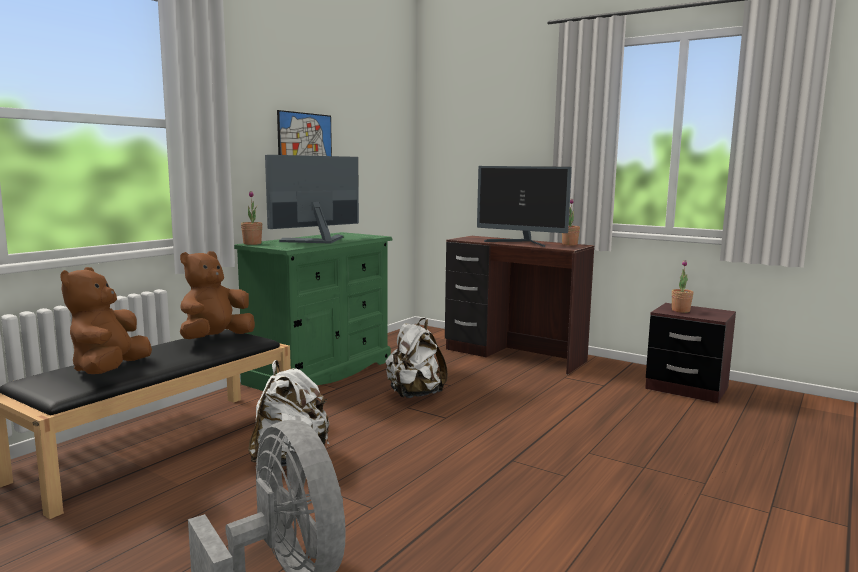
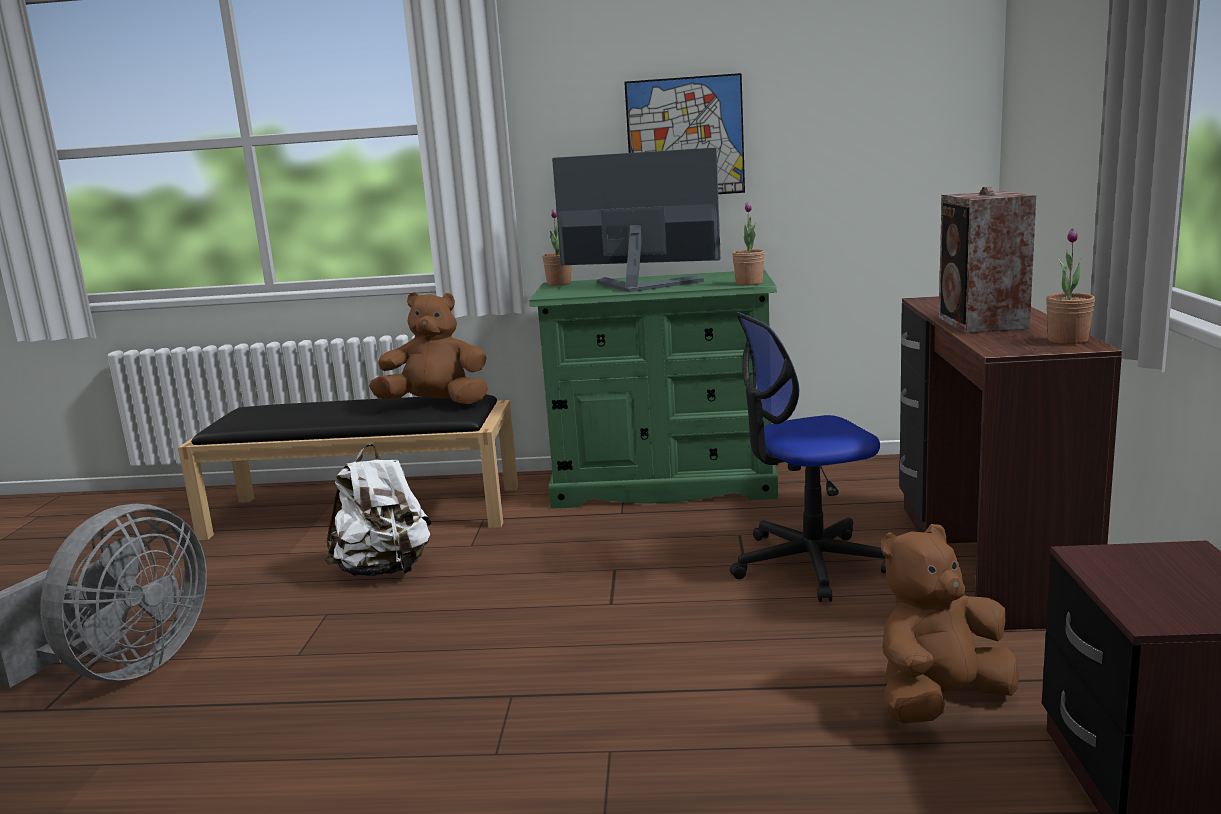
camera: 60 degrees right, 5 degrees up
(109, 371) = (288, 416): brown plush toy -> brown plush toy (940, 701)
(414, 395) = (666, 557): white backpack -> none
(471, 376) = (809, 564): none -> office chair
(521, 243) = (982, 323): monitor -> speaker
(680, 311) = (1142, 569): potted plant -> potted plant (749, 283)

